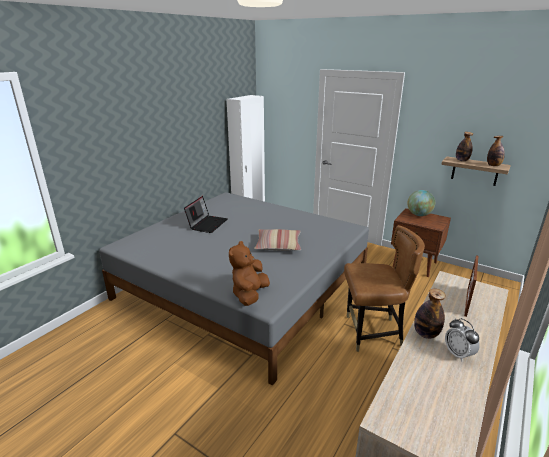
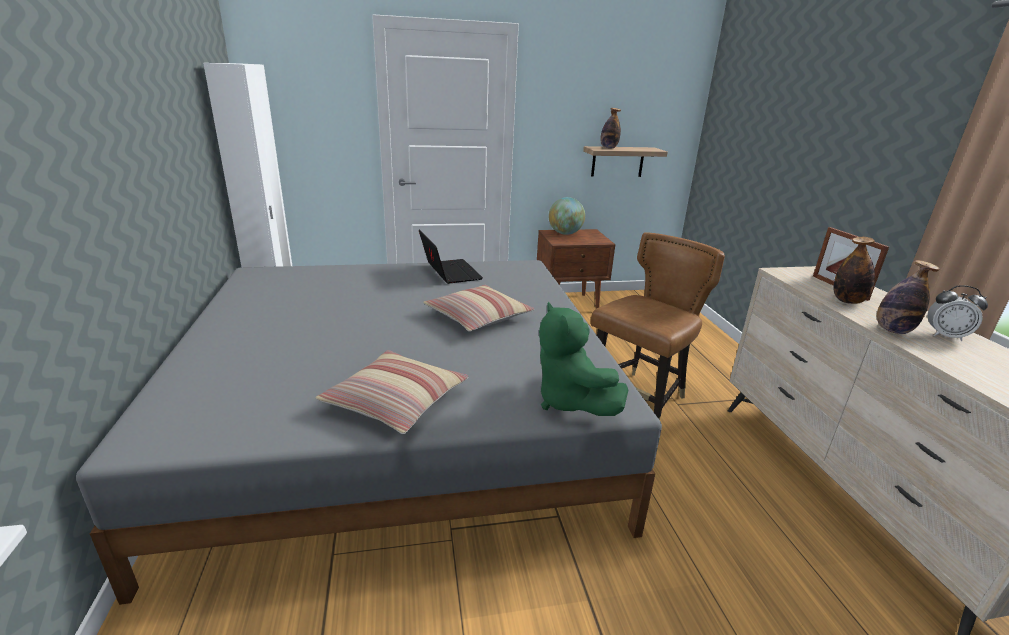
camera: 45 degrees left, 0 degrees up
(193, 265) = (396, 401): none -> pillow
(207, 224) = (296, 326): laptop -> laptop (449, 272)
(249, 295) = (570, 401): brown plush toy -> green plush toy
(493, 165) = (646, 149): bottle -> bottle (847, 301)

